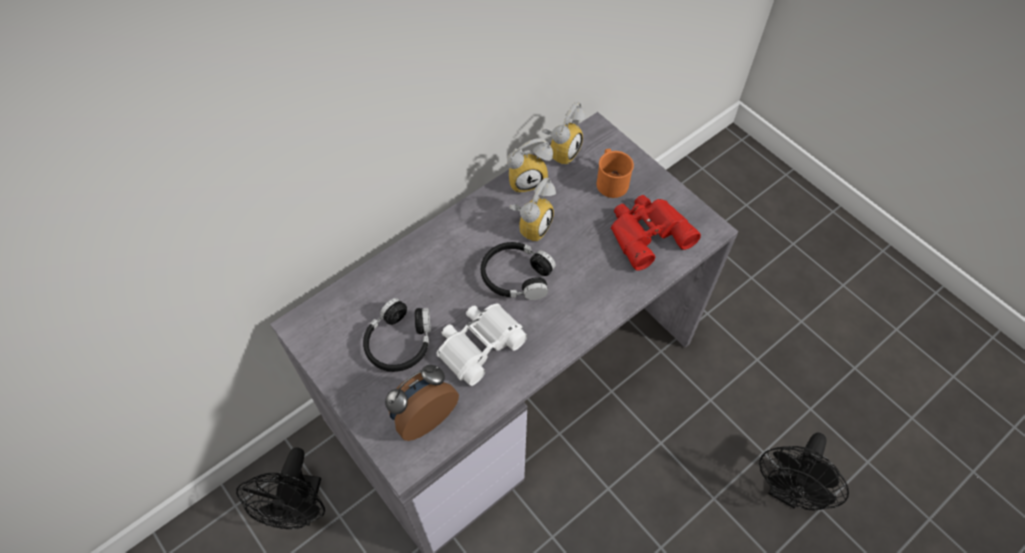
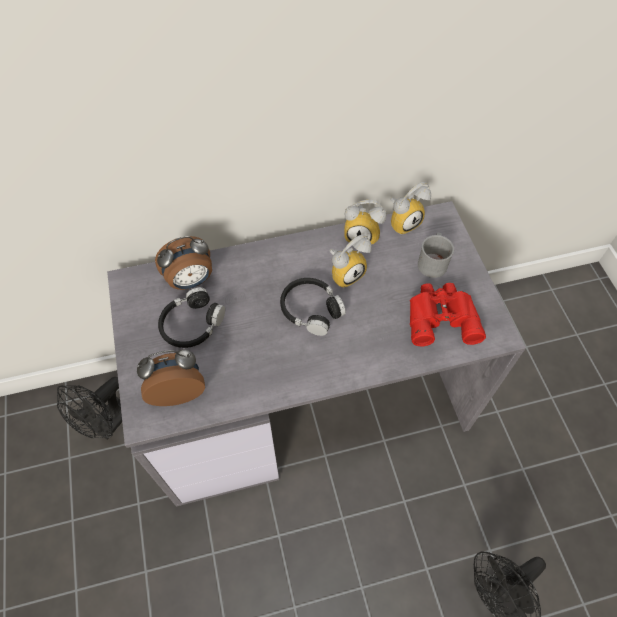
camera: 25 degrees right, 0 degrees up
(372, 297) = (191, 281): none -> alarm clock
(479, 345) = (251, 353): white binoculars -> none
(611, 180) = (432, 261): orange mug -> grey mug

